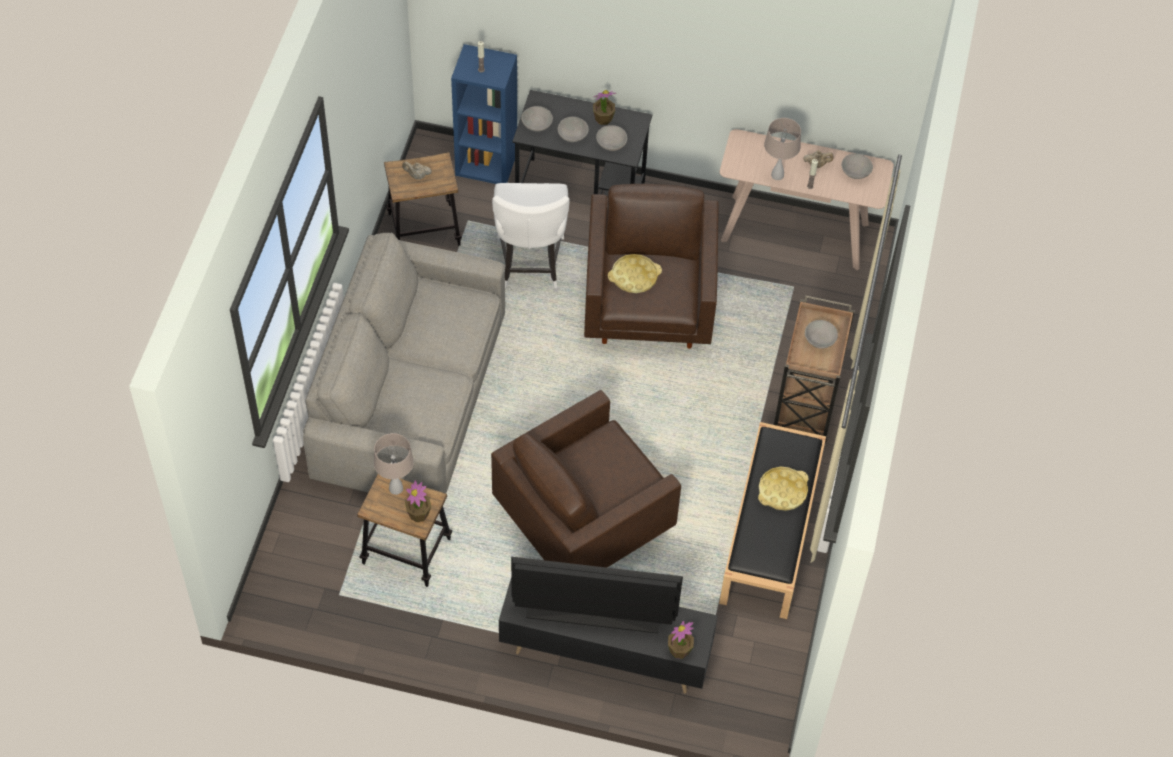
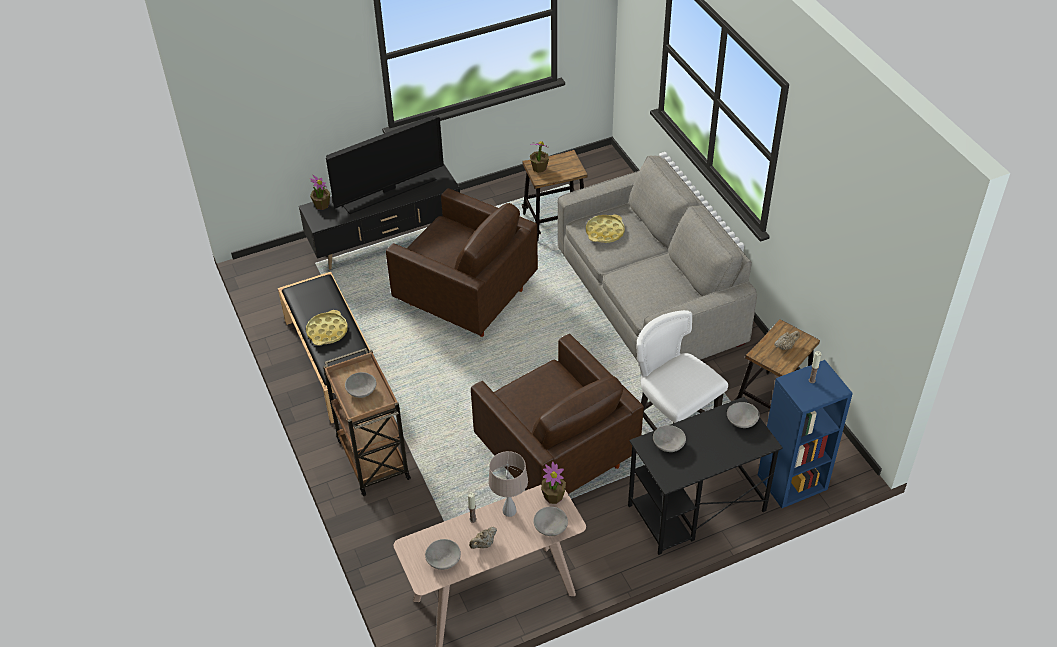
camera: 145 degrees right, 10 degrees down
(396, 488) = (567, 172): beige table lamp -> none
(573, 135) = (705, 431): grey bowl -> grey bowl (550, 527)
(584, 520) = (465, 297): brown armchair -> brown armchair turned 105 degrees clockwise
(603, 118) = (698, 462): potted plant -> potted plant (553, 496)
(634, 276) = (558, 392): yellow tray -> yellow tray (605, 232)

